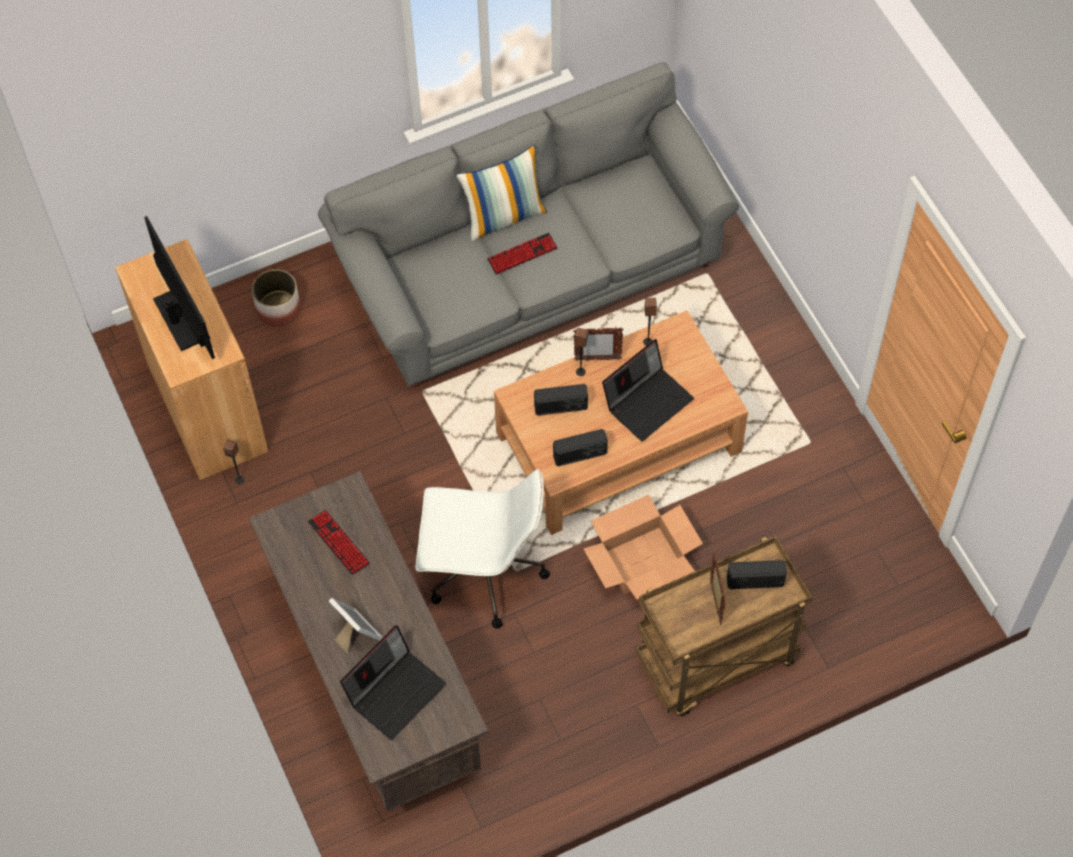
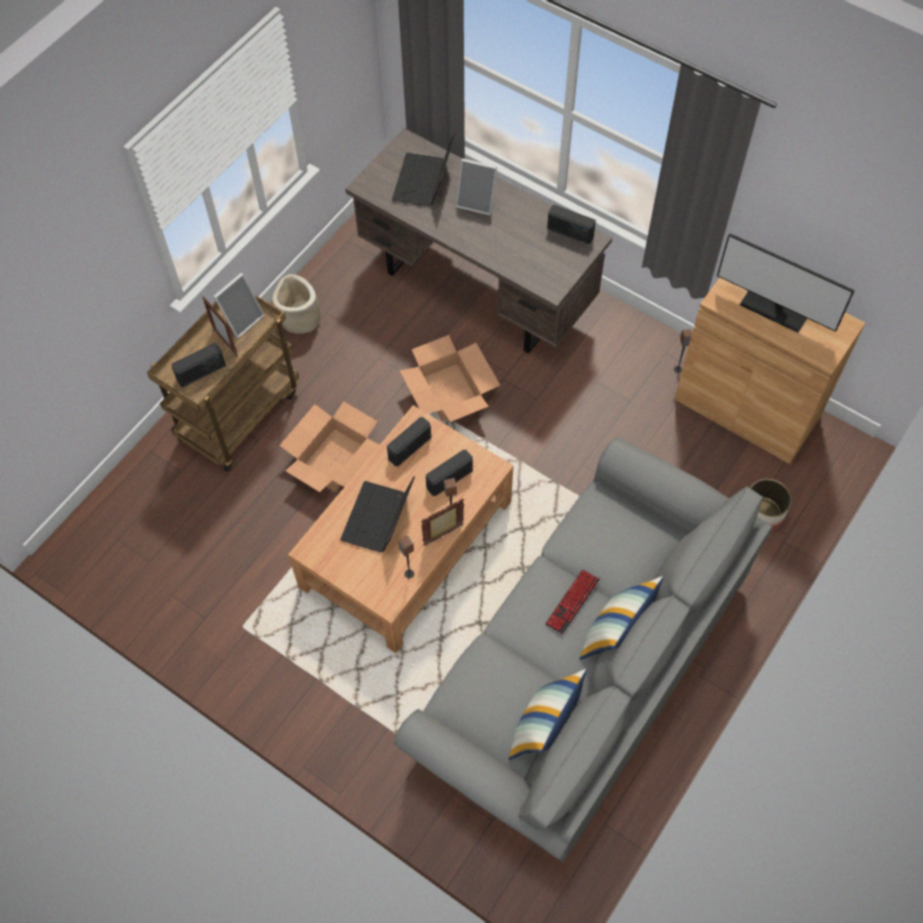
camera: 150 degrees right, 0 degrees up
(287, 545) = (570, 233): none -> radio
(339, 543) = (533, 251): keyboard -> none
(483, 573) = (450, 392): white office chair -> cardboard box
(592, 746) = (300, 319): none -> beige planter
(610, 176) = (543, 728): none -> pillow
(685, 621) = (242, 319): none -> picture frame

